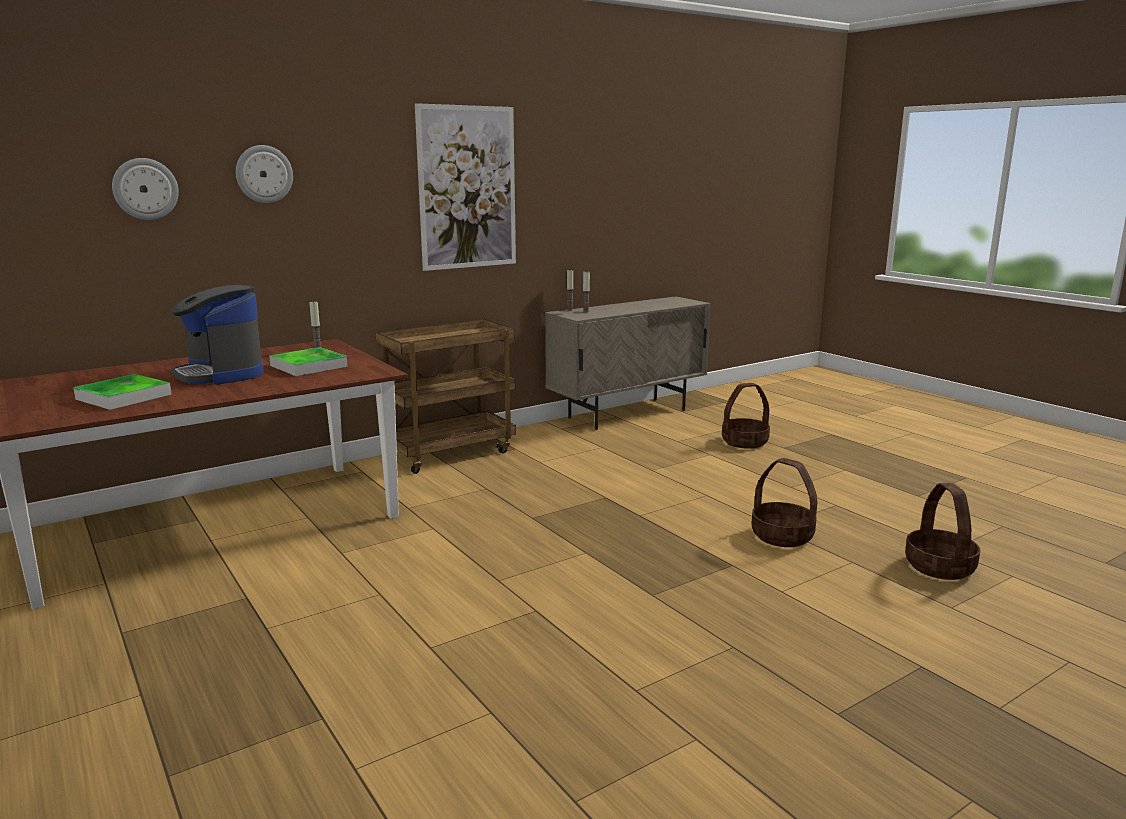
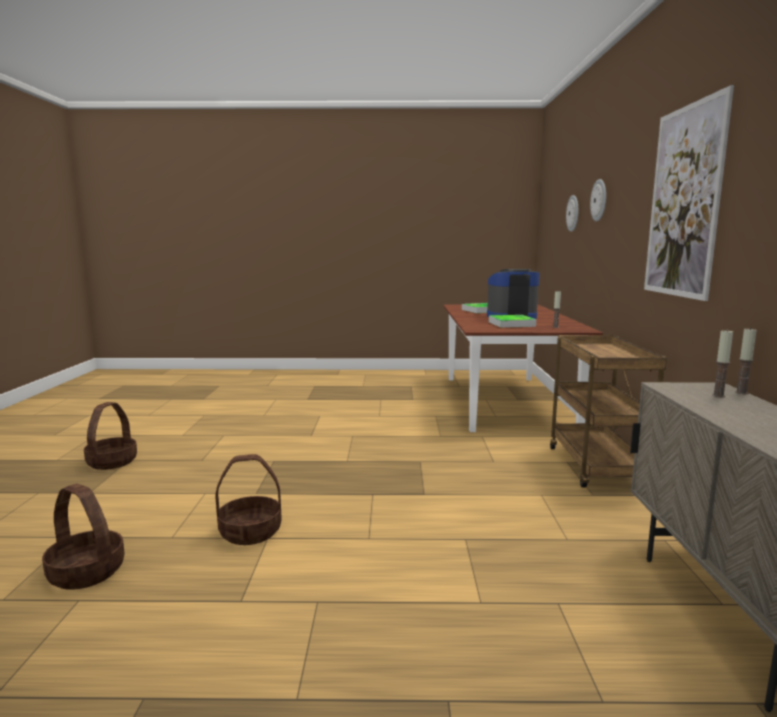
camera: 125 degrees right, 5 degrees down
(744, 442) = (508, 669): basket -> basket (112, 462)

